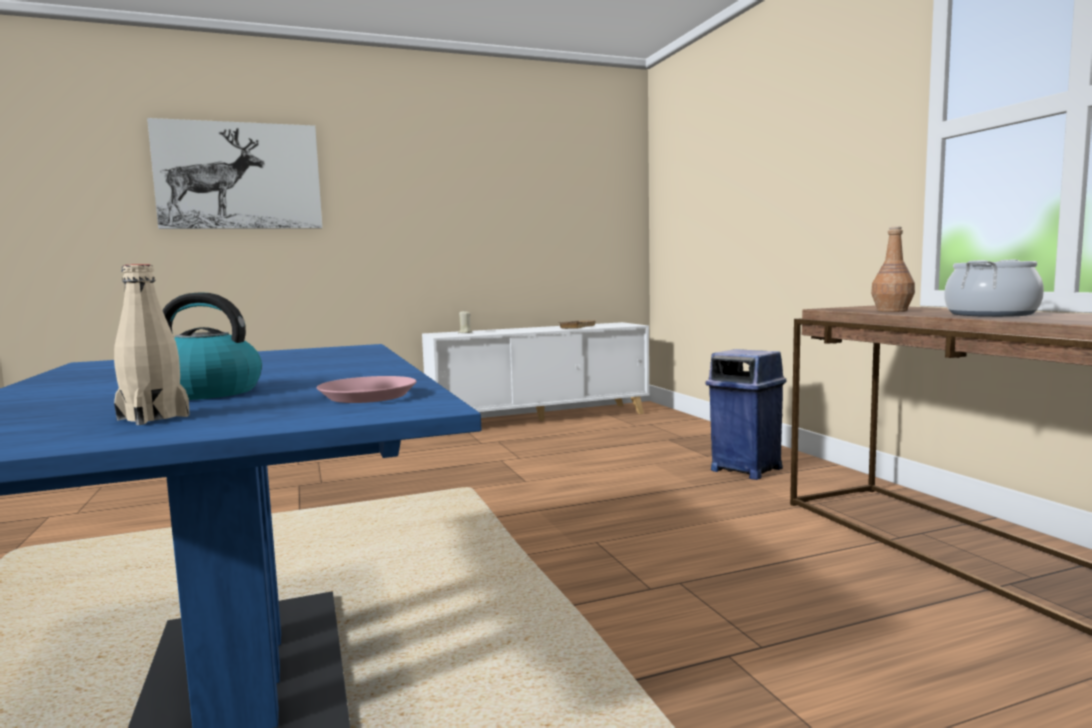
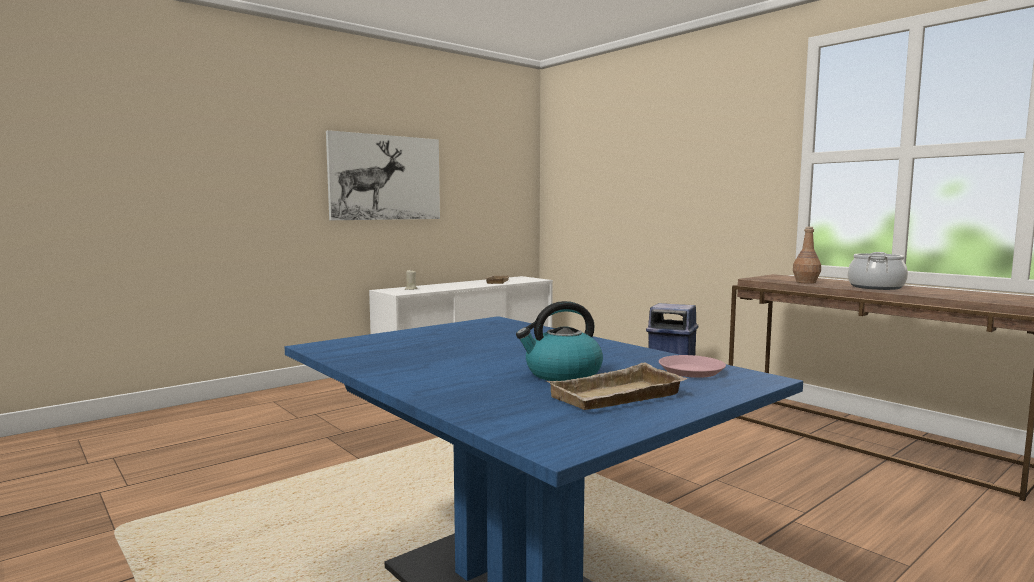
camera: 20 degrees left, 0 degrees up
(153, 418) = (617, 398): beige bottle -> beige tray
(239, 176) = (208, 143): picture -> picture (385, 177)

